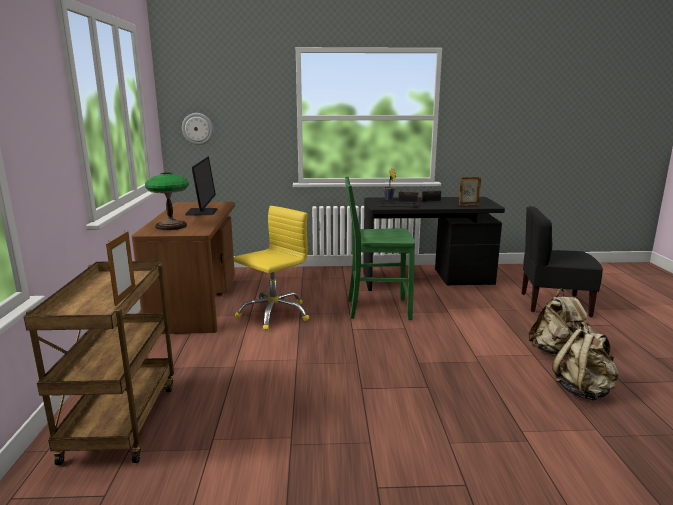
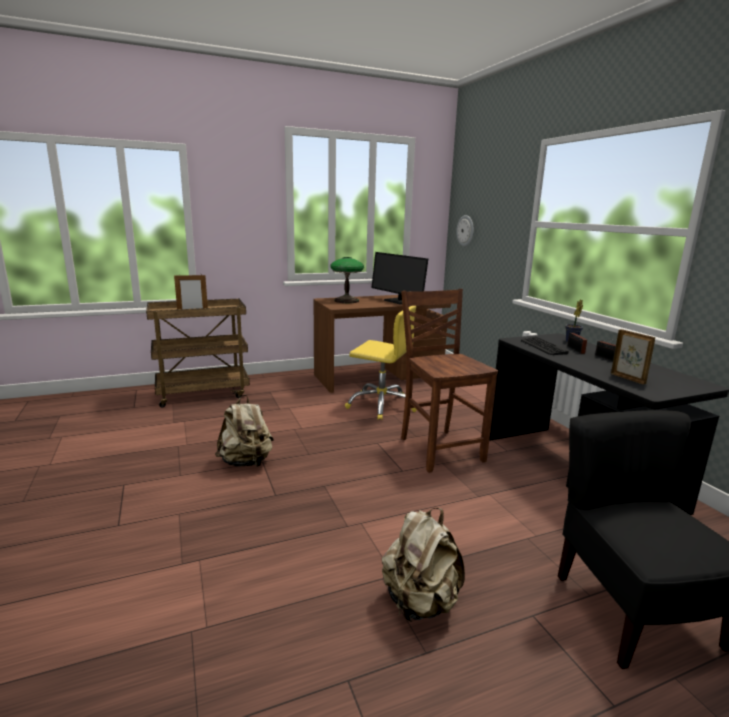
camera: 70 degrees right, 0 degrees up
(202, 212) = (399, 301): monitor -> monitor turned 75 degrees clockwise
(376, 309) = (439, 449): green chair -> brown chair
(583, 390) = (304, 623): beige backpack -> beige backpack (246, 462)

